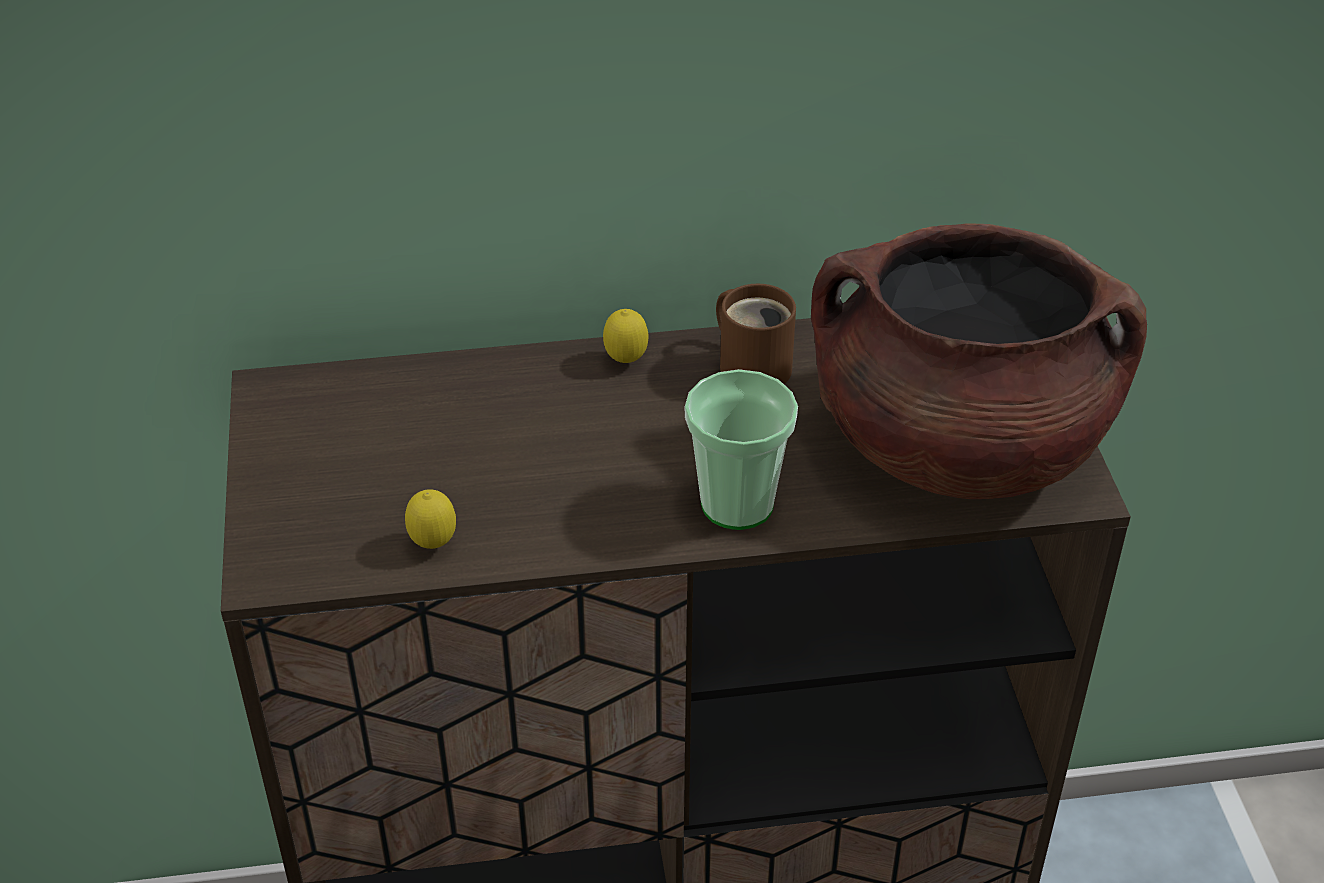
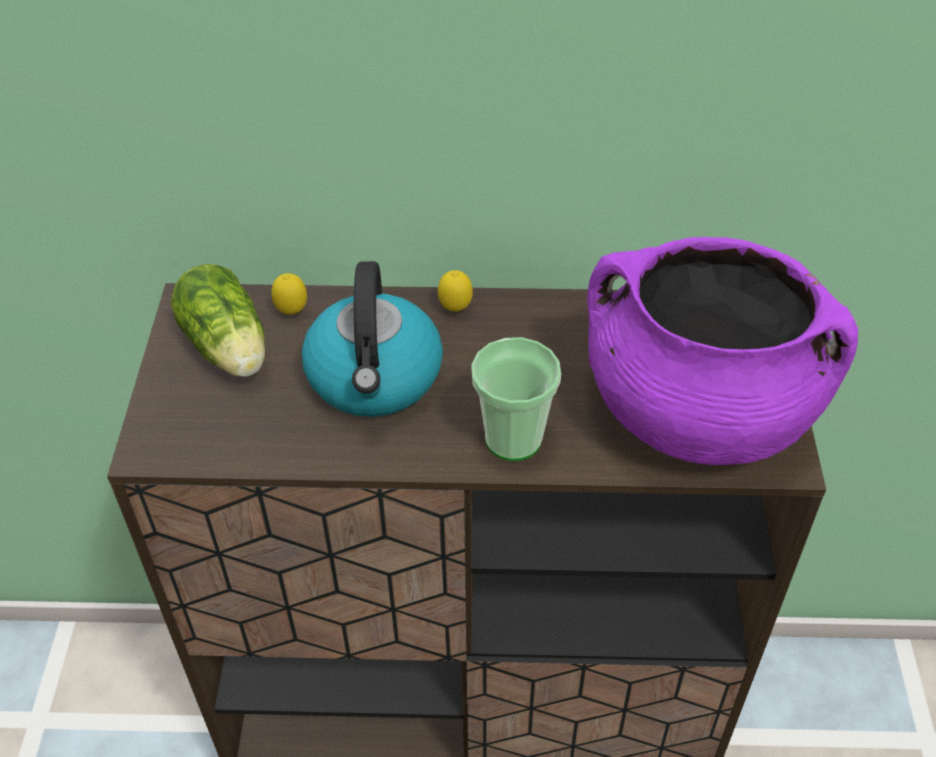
camera: 10 degrees right, 5 degrees up
(341, 441) = (229, 349): none -> lettuce
(433, 545) = (275, 443): lemon -> lemon (292, 312)
(543, 454) = (375, 378): none -> kettle
(753, 364) = (552, 322): brown mug -> none
(958, 446) = (697, 411): brown cooking pot -> purple cooking pot

